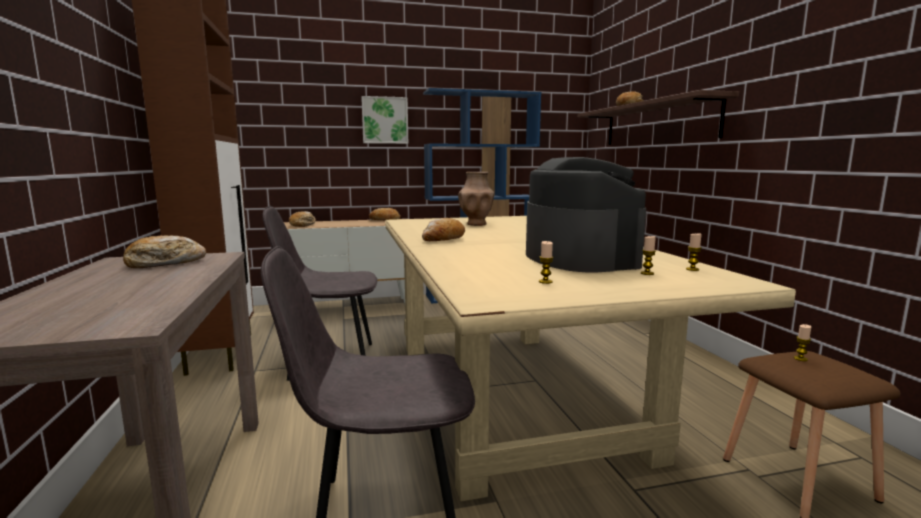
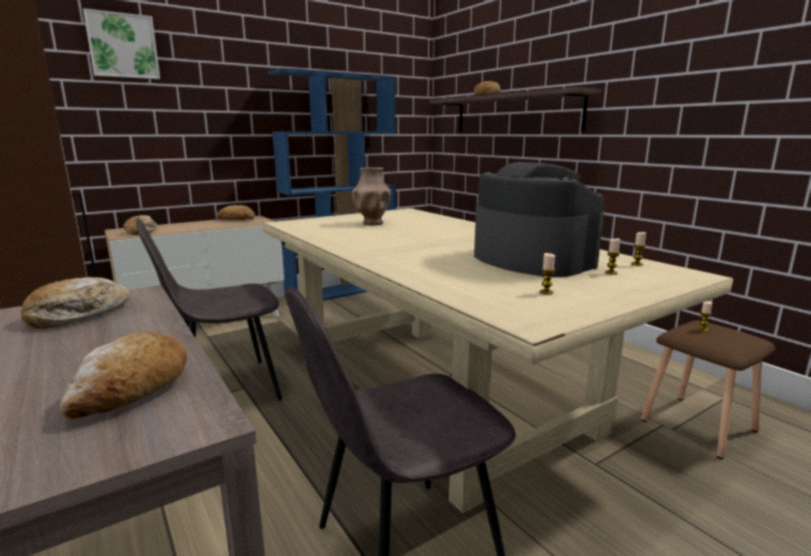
camera: 20 degrees left, 5 degrees up
(385, 120) = (225, 103): picture -> picture (123, 46)
(443, 239) = (370, 247): bread -> bread (131, 390)

